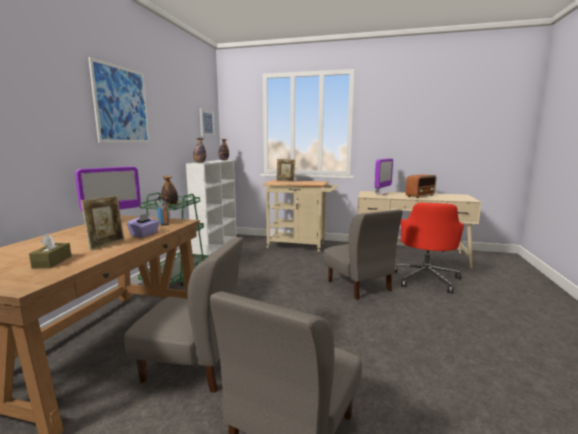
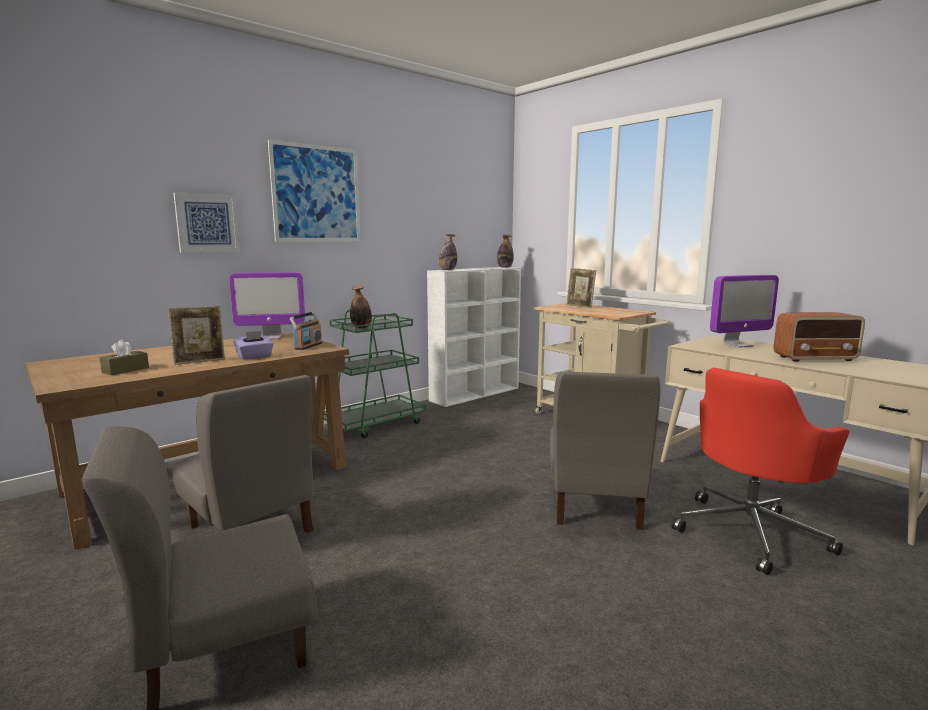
camera: 35 degrees right, 0 degrees up
(206, 123) = (481, 210): picture -> picture (207, 223)

